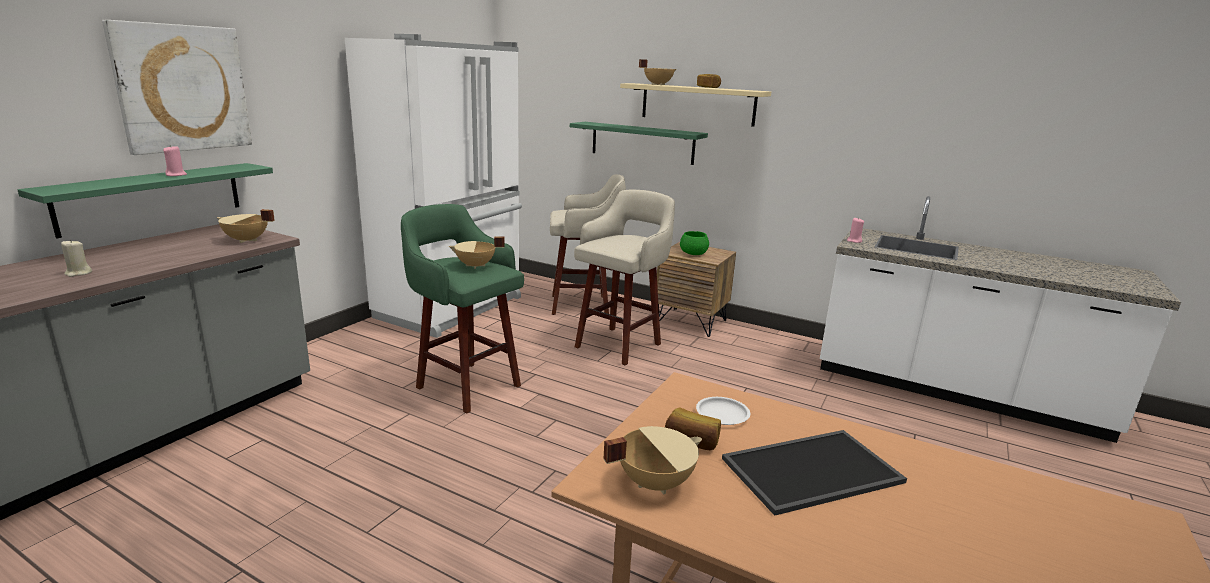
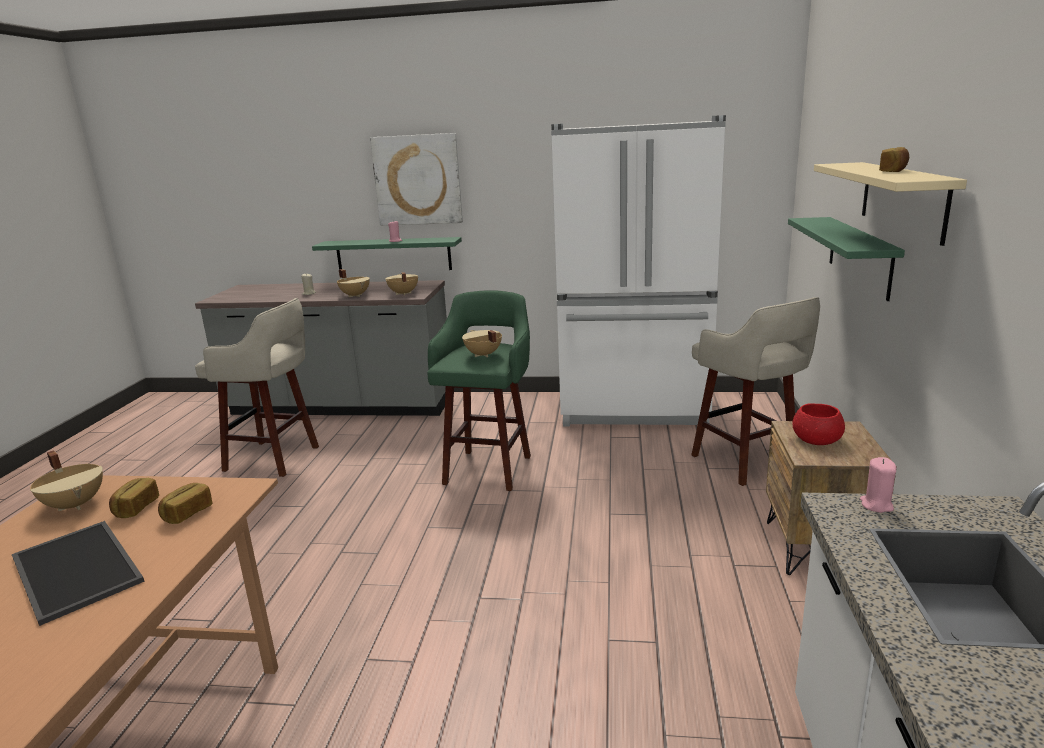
camera: 70 degrees right, 0 degrees up
(620, 345) = (669, 516): beige stool -> beige stool (275, 459)
(657, 84) = (855, 165): beige cooking pot -> beige cooking pot (355, 295)
(693, 253) = (817, 440): green bowl -> red bowl
(722, 414) = (187, 513): white plate -> bread

